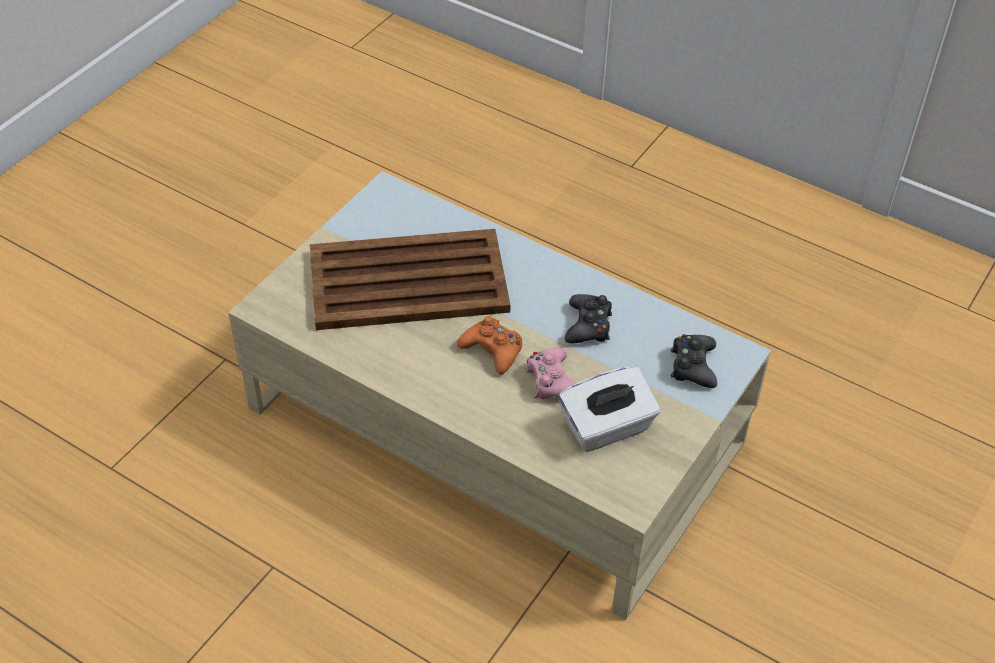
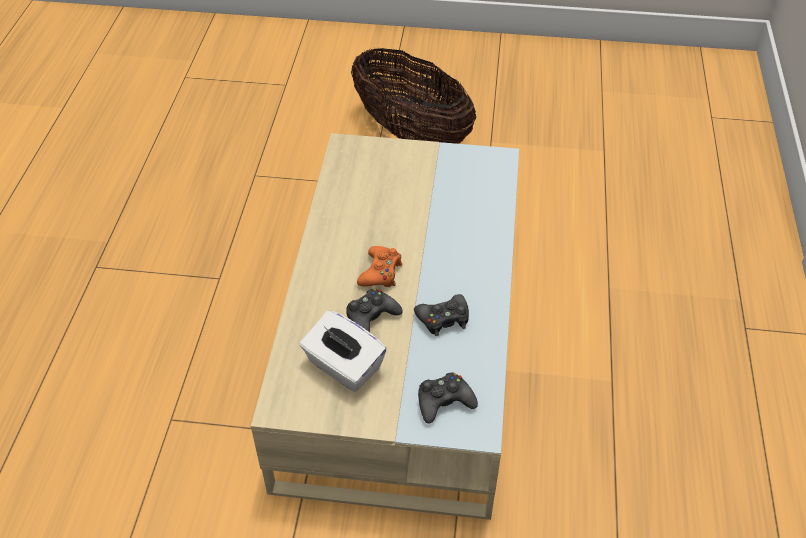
camera: 65 degrees right, 0 degrees up
(167, 285) = (411, 133): none -> basket
(410, 281) = (418, 204): brown tray -> none
(551, 381) = (371, 317): pink game controller -> black game controller

